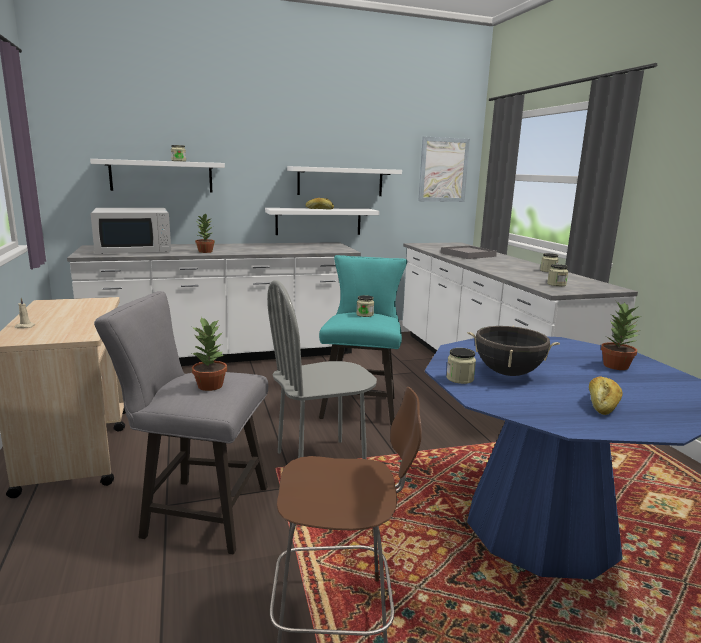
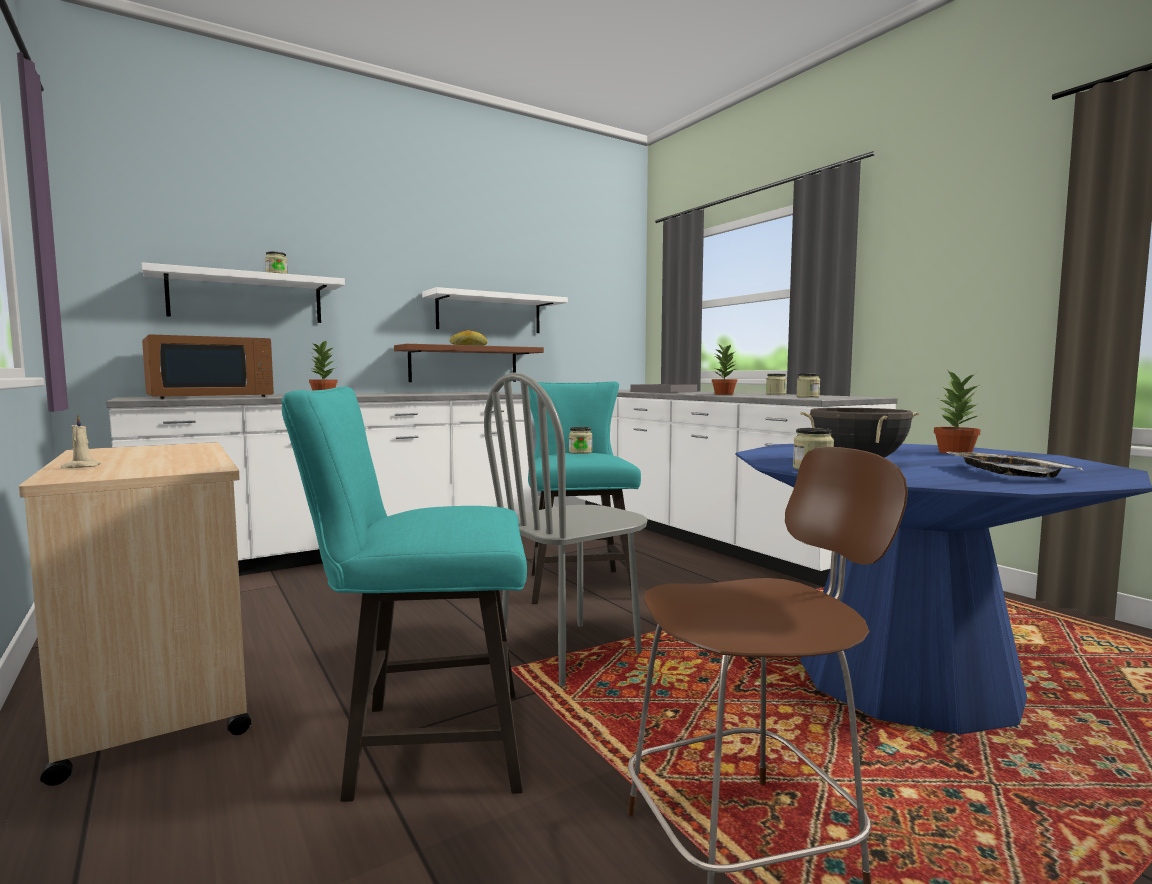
camera: 15 degrees left, 10 degrees down
(135, 249) = (211, 396): white microwave -> brown microwave
(197, 511) = (423, 745): grey stool -> turquoise stool
(210, 385) = (456, 514): potted plant -> potted plant (723, 394)
(318, 221) = (464, 364): white shelf -> brown shelf
(443, 170) = (607, 303): picture -> none
(603, 404) = (1006, 472): bread -> tray

